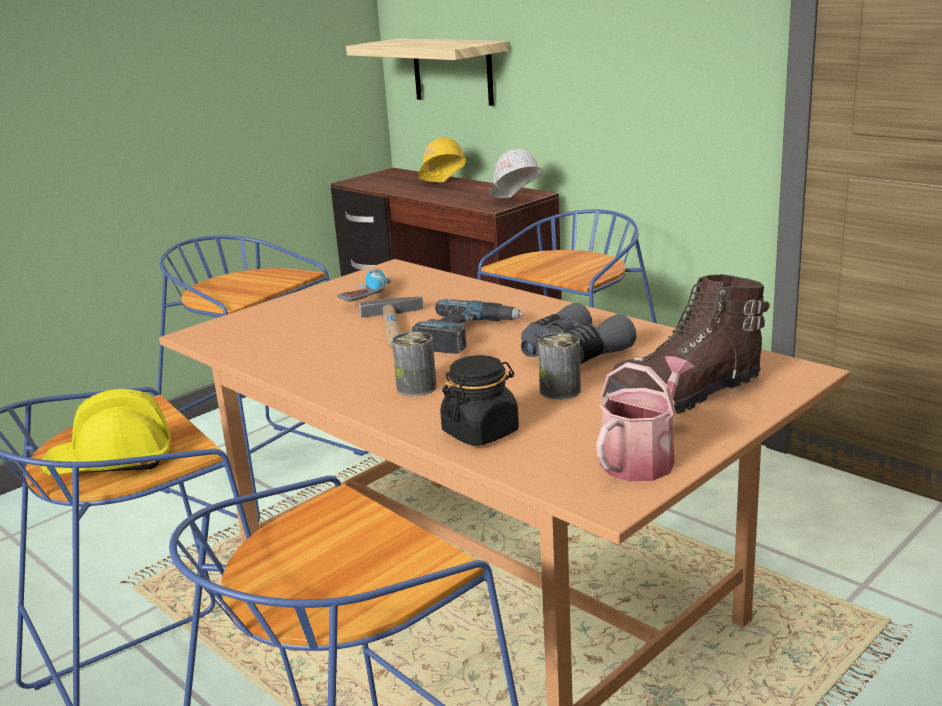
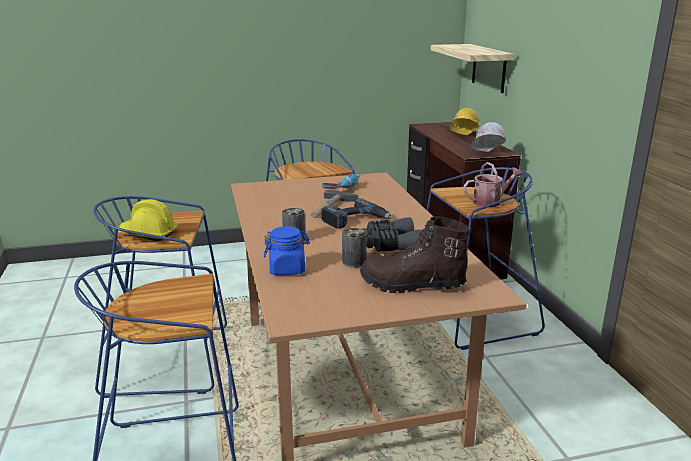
camera: 30 degrees right, 0 degrees up
(481, 432) = (287, 269): black jar -> blue jar
(643, 458) = (337, 308): watering can -> watering can (490, 202)

